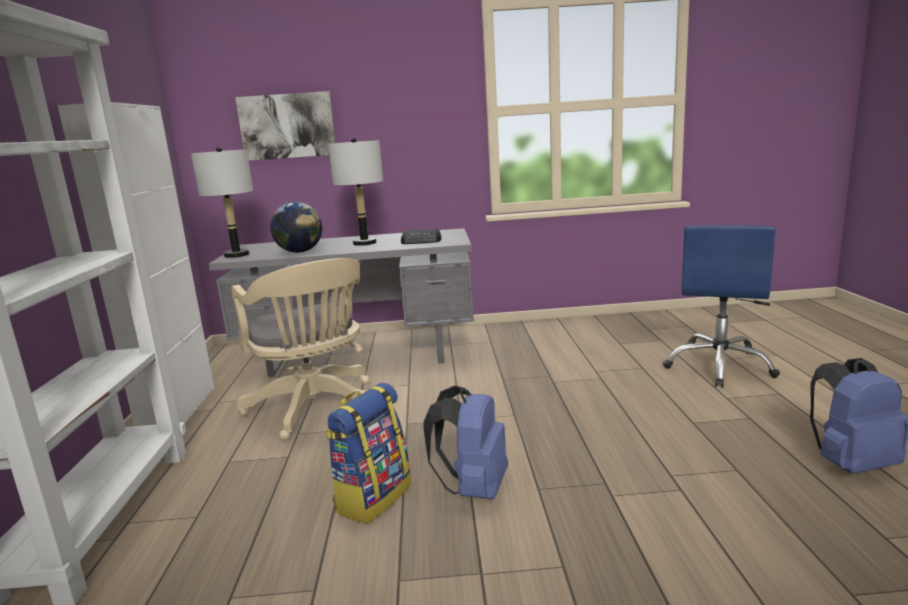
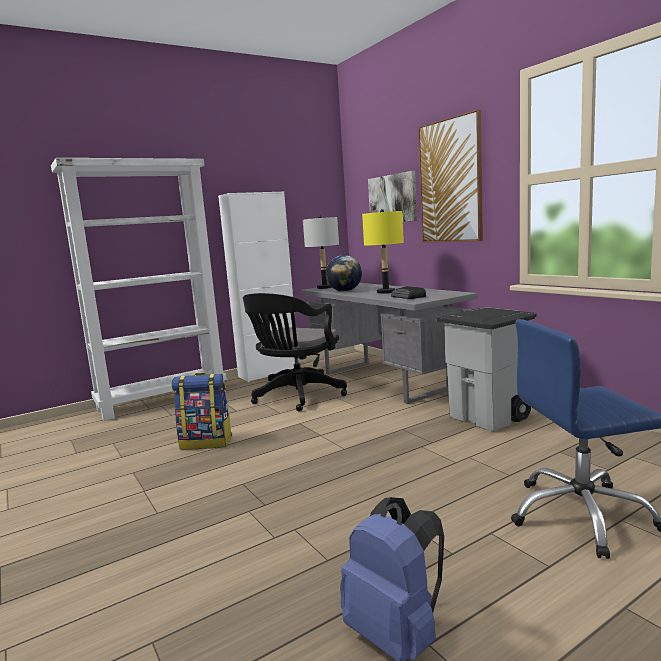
camera: 60 degrees right, 5 degrees down
(315, 409) = (296, 397): beige office chair -> black office chair
(364, 243) = (386, 292): grey table lamp -> yellow table lamp
(392, 108) = (451, 181): none -> picture
(473, 489) = (231, 464): blue backpack -> none
(528, 344) = (489, 417): none -> grey trash can

